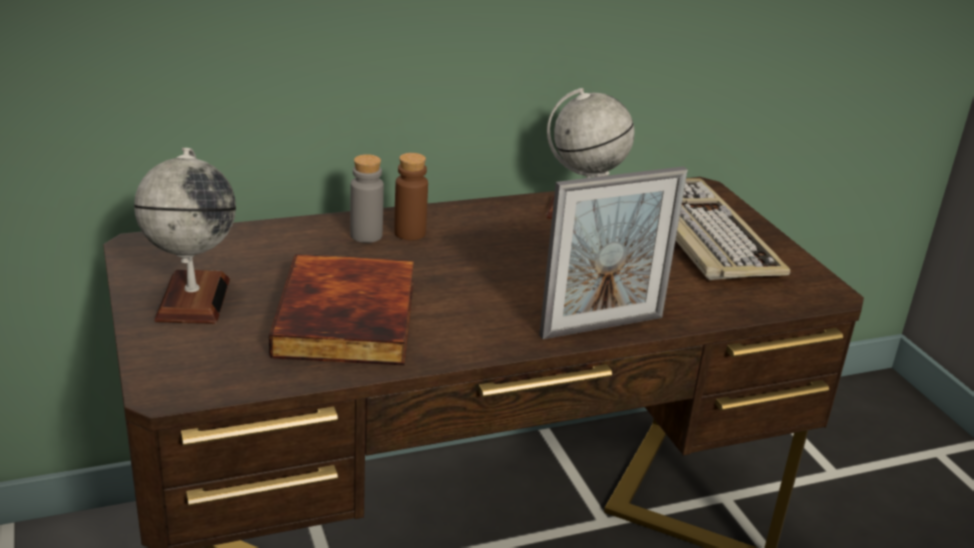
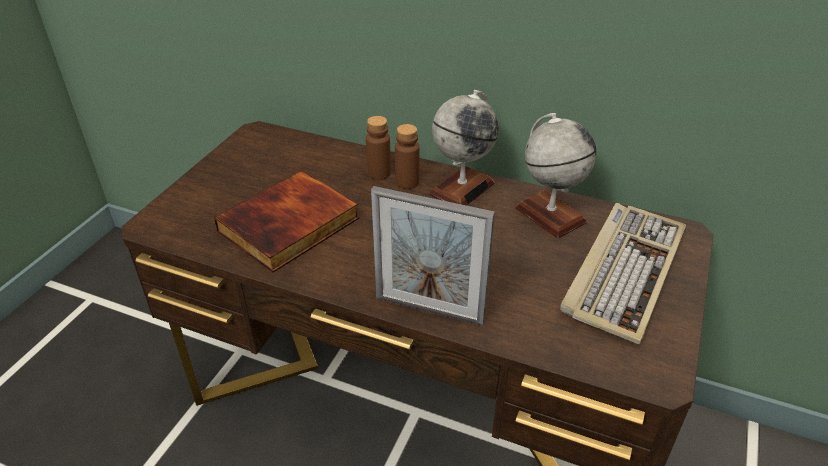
camera: 45 degrees right, 10 degrees up
(193, 299) = (234, 176): globe -> globe (462, 188)
(366, 235) = (379, 173): grey bottle -> brown bottle

